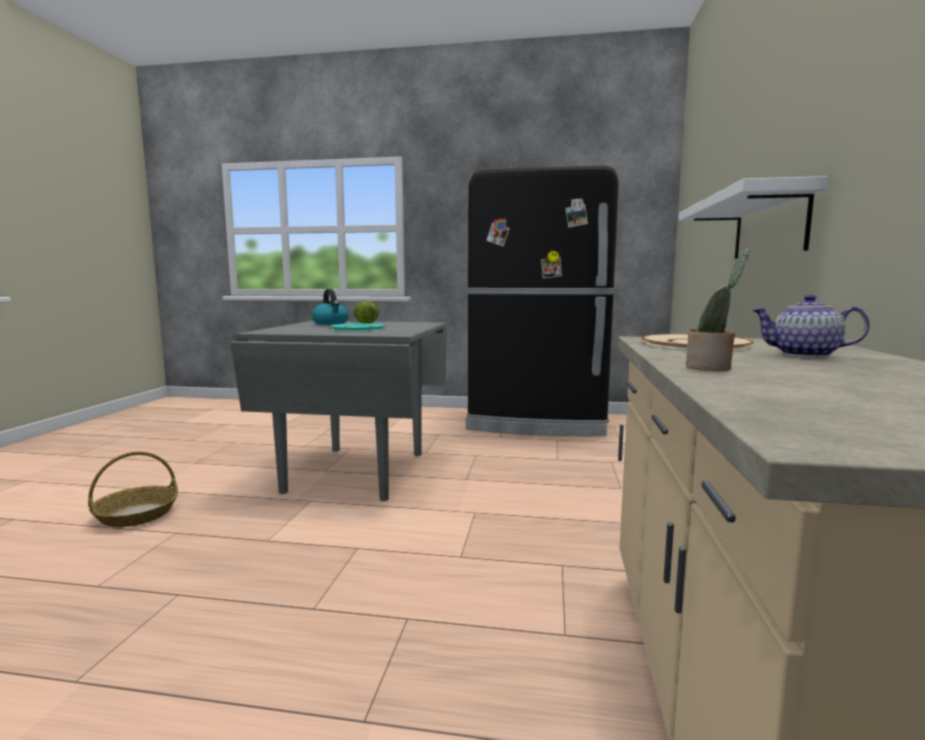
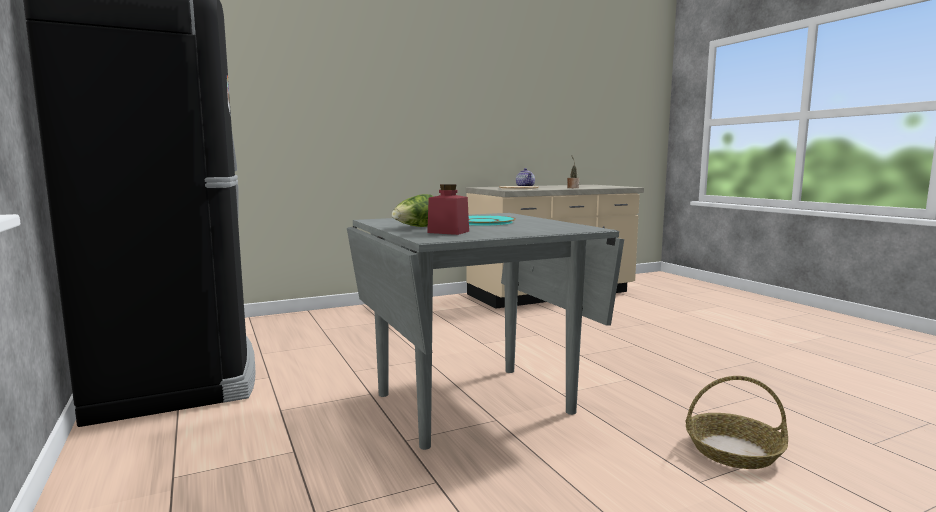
camera: 125 degrees left, 0 degrees up
(331, 323) = (448, 232): kettle -> red jar
(769, 226) = (383, 133): white shelf -> none

